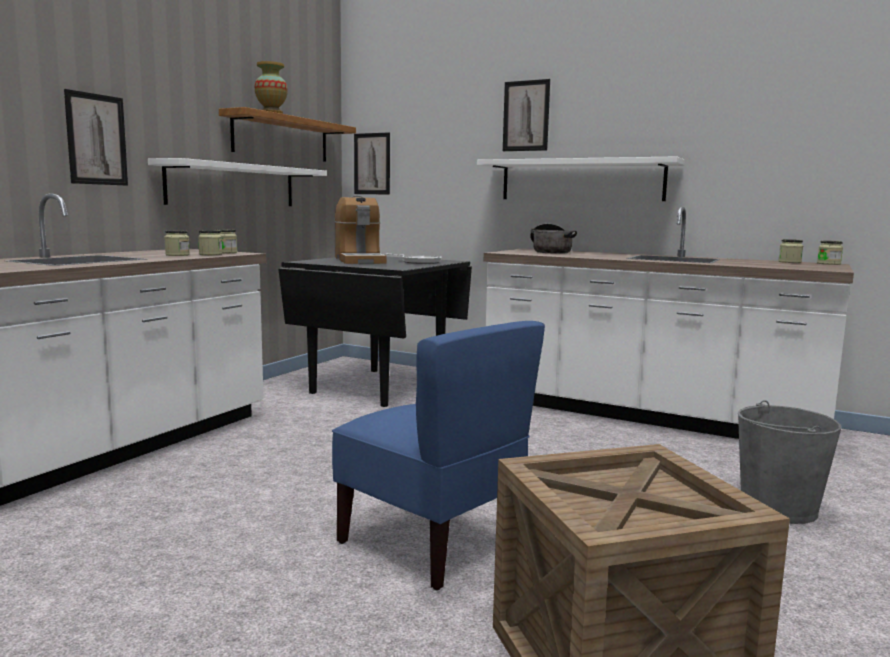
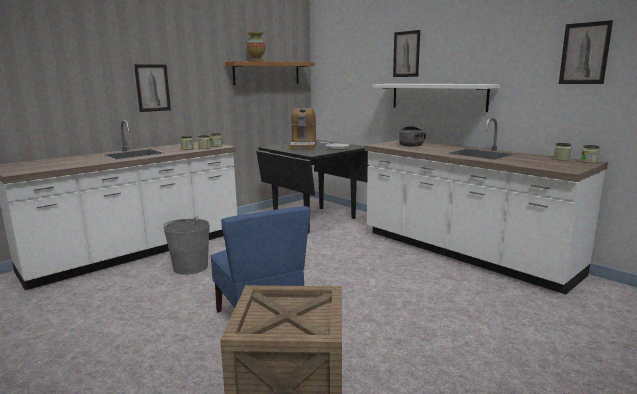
camera: 20 degrees right, 5 degrees up
(233, 185) = (235, 103): white shelf -> none
(372, 164) = (325, 83): picture -> picture (584, 53)
(777, 507) = (483, 327): grey bucket -> grey bucket (190, 267)

